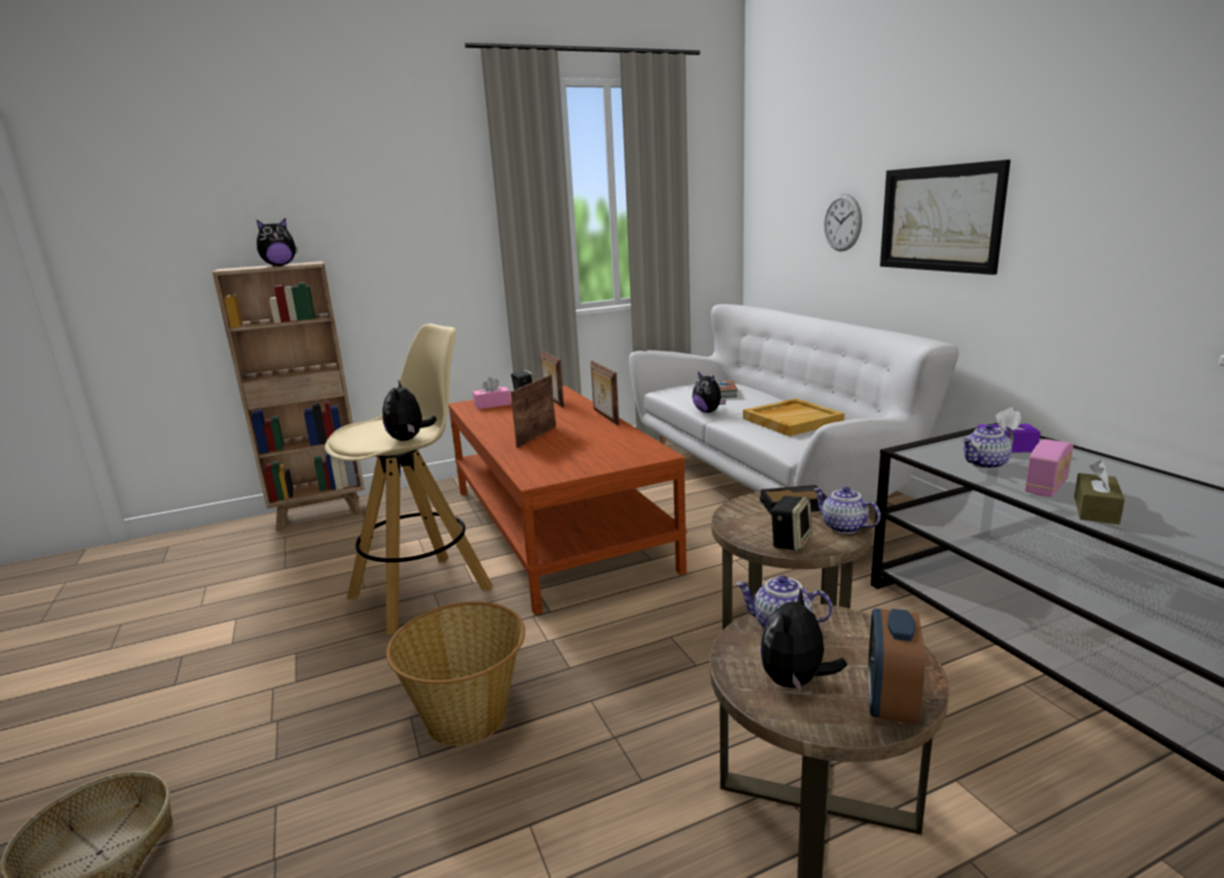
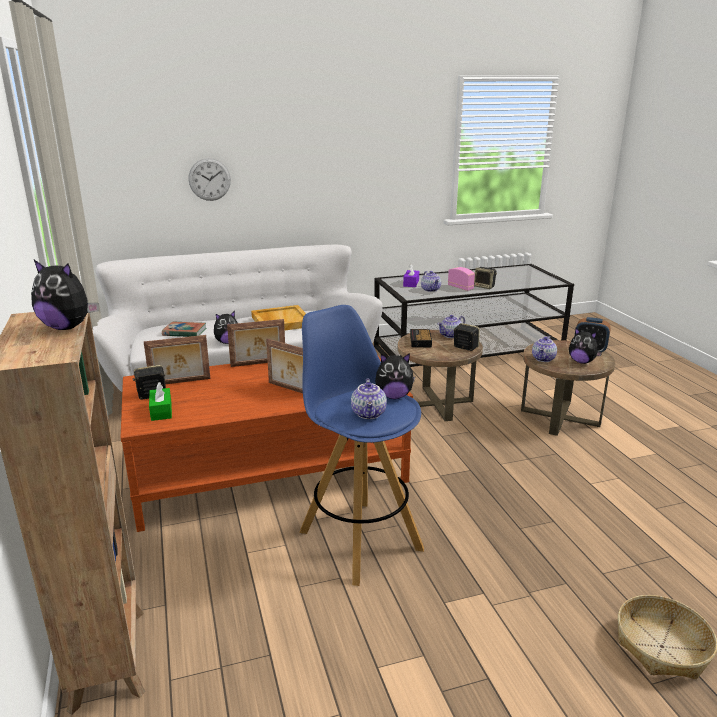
camera: 85 degrees left, 5 degrees up
(279, 265) = (68, 327): plush toy -> plush toy turned 135 degrees clockwise
(365, 432) = (369, 414): none -> teapot
(422, 591) = (359, 539): beige stool -> blue stool
(468, 717) = (518, 505): basket -> none
(492, 405) = (161, 411): pink tissue box -> green tissue box
(940, 218) = (298, 173): picture -> none
(1095, 510) = (484, 286): brown tissue box -> speaker

